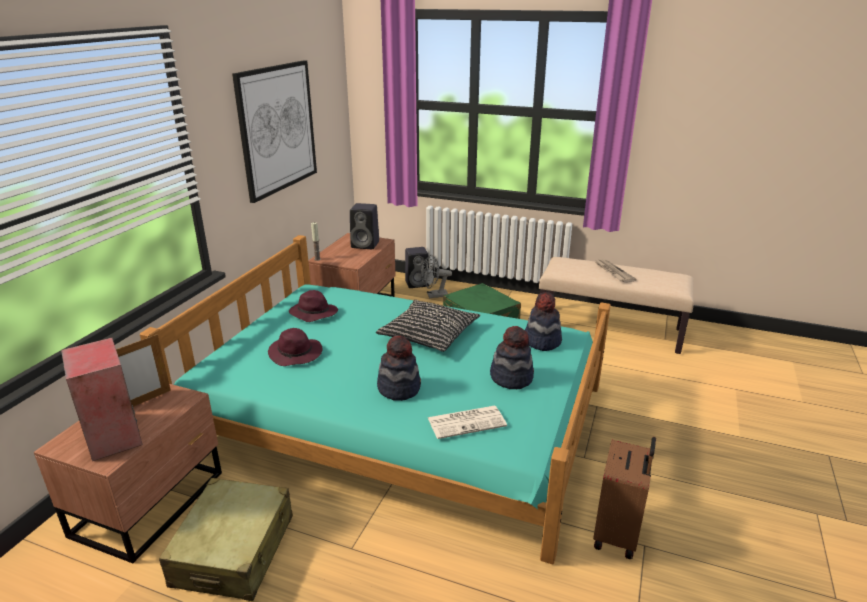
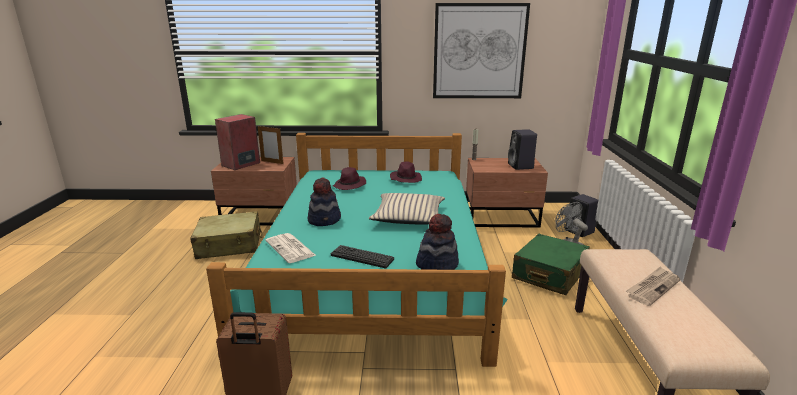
camera: 70 degrees right, 5 degrees down
(428, 334) = (408, 217): black pillow -> beige pillow
(511, 377) = (362, 257): hat -> keyboard

